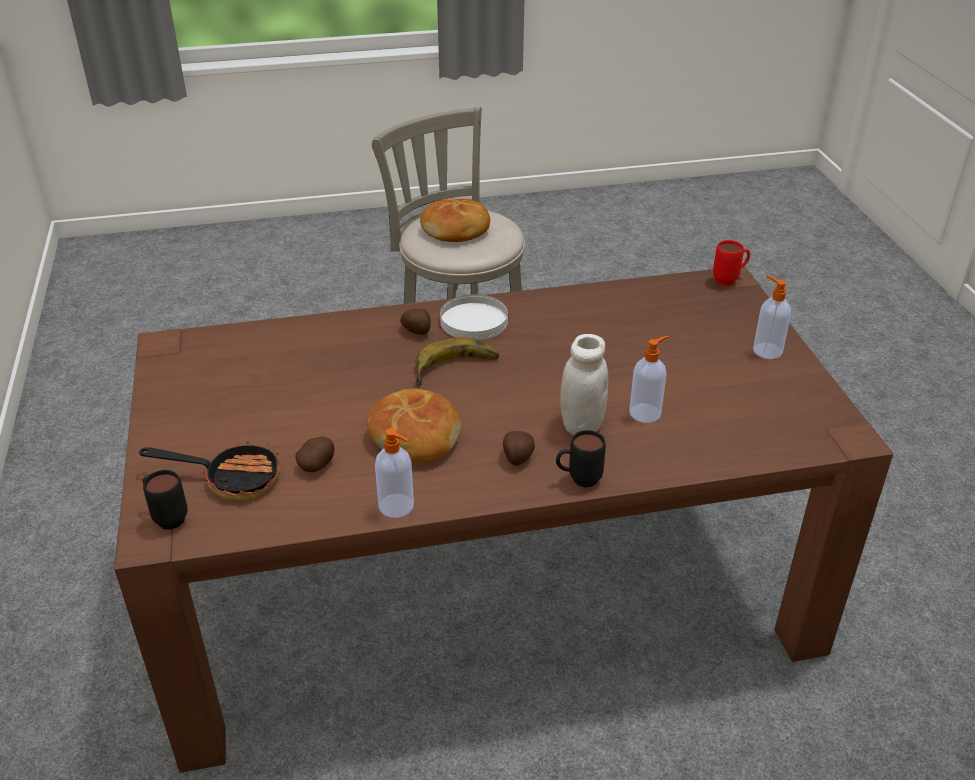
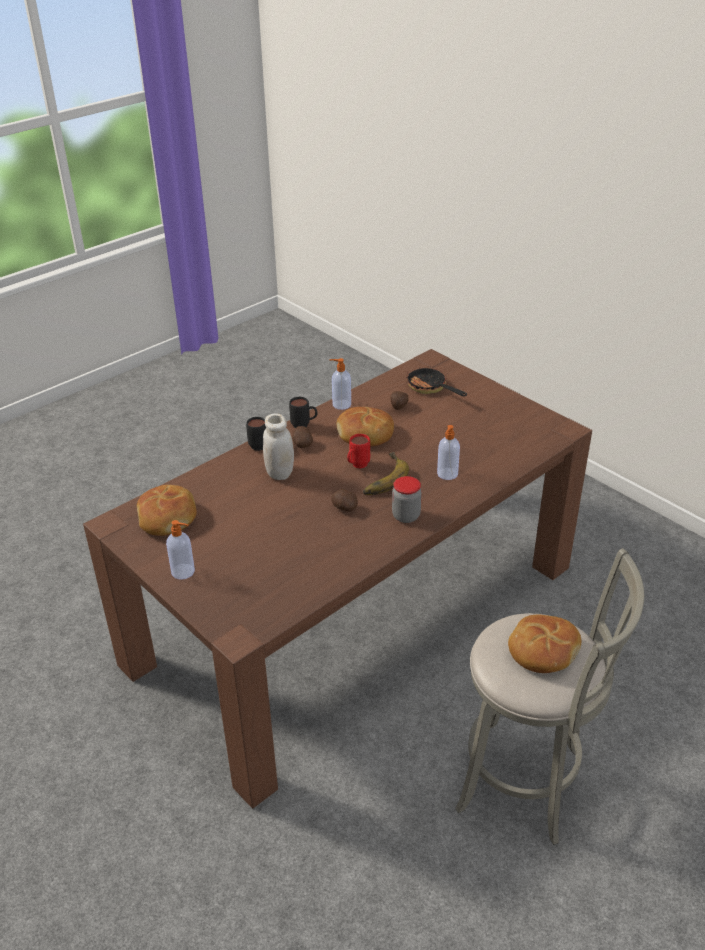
camera: 150 degrees right, 0 degrees up
(166, 517) = (436, 367): black mug -> black mug (304, 426)
(231, 478) = (430, 388): frying pan -> frying pan turned 75 degrees clockwise
(417, 331) = (434, 494): potato -> potato (344, 508)
(474, 320) = (406, 516): white plate -> jar
(646, 413) = (246, 494): soap dispenser -> soap dispenser (447, 474)
(729, 280) = (238, 635): red mug -> red mug (357, 466)
(767, 419) = (168, 517): none -> bread

